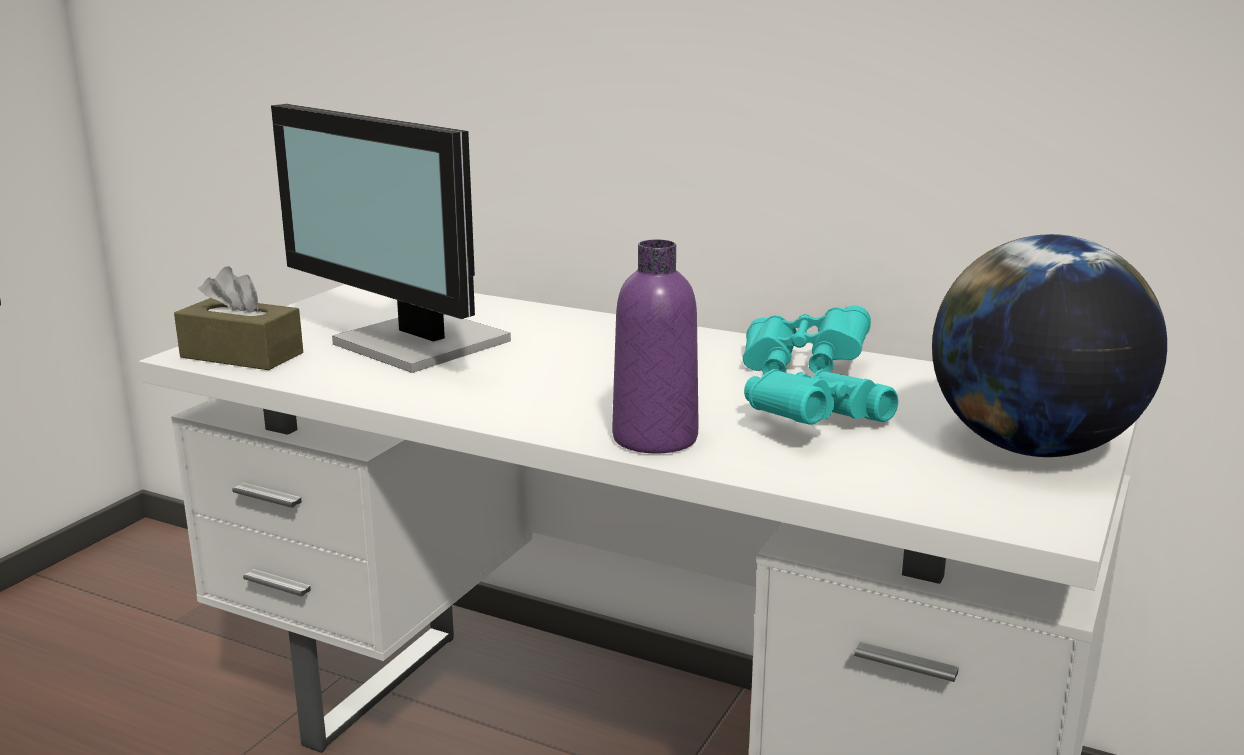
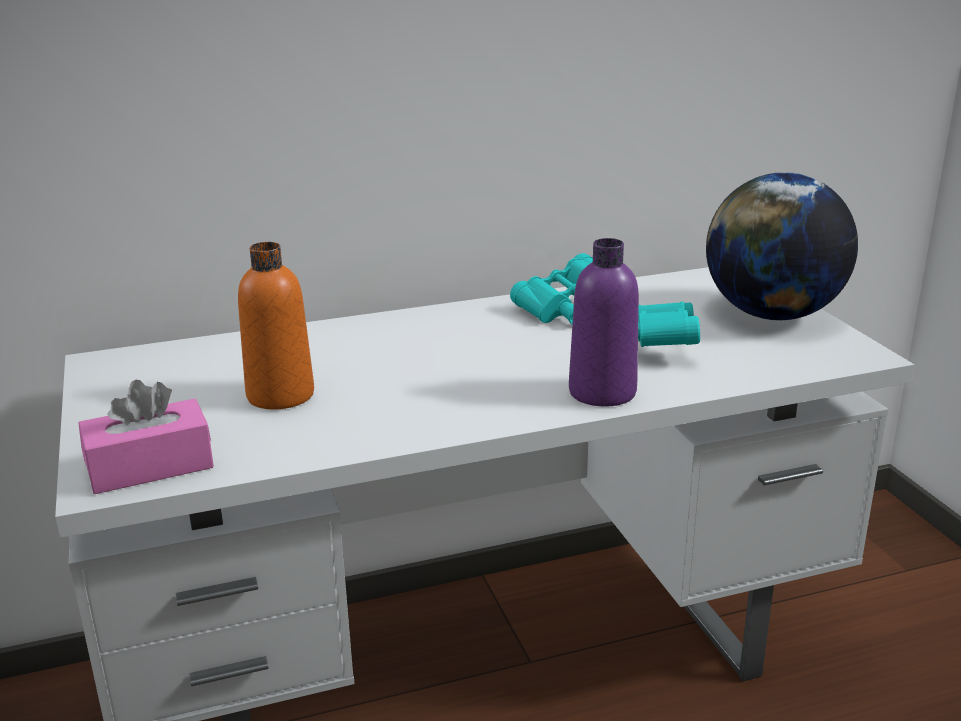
camera: 45 degrees left, 5 degrees up
(242, 355) = (150, 466): brown tissue box -> pink tissue box
(417, 345) = (280, 395): monitor -> orange bottle

